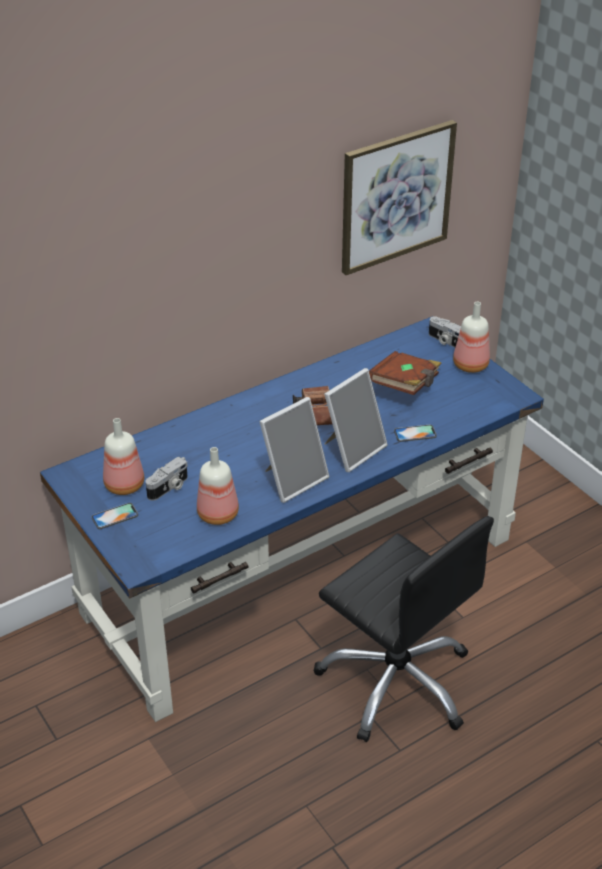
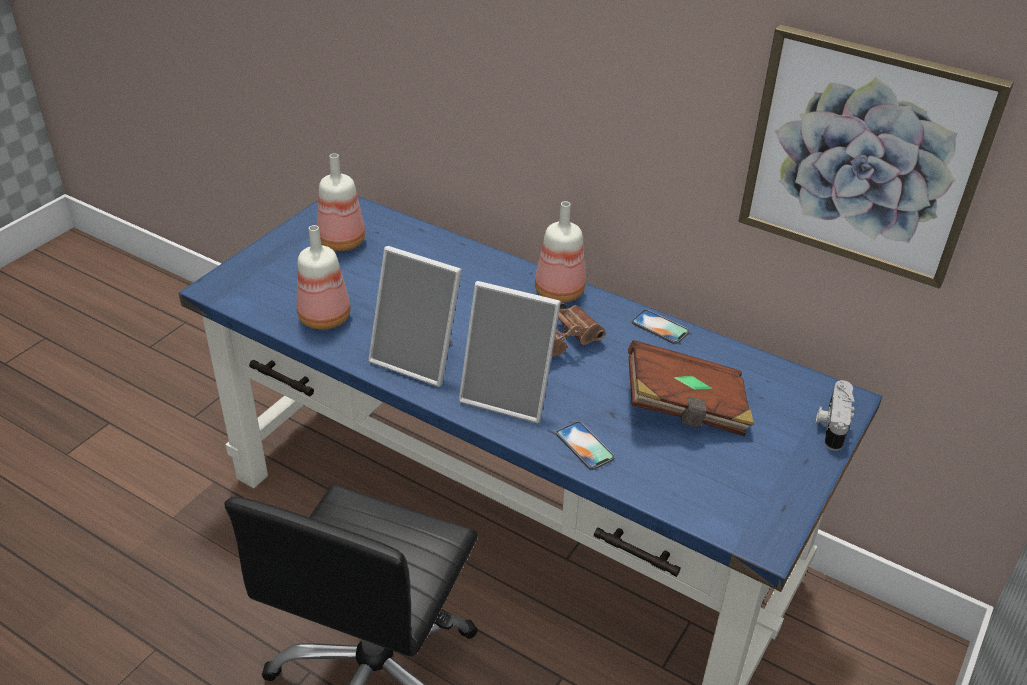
camera: 65 degrees right, 0 degrees up
(115, 516) = (288, 251): phone -> phone (660, 327)
(169, 488) = (353, 272): camera -> none
(471, 366) = (794, 468): bottle -> bottle (558, 293)

